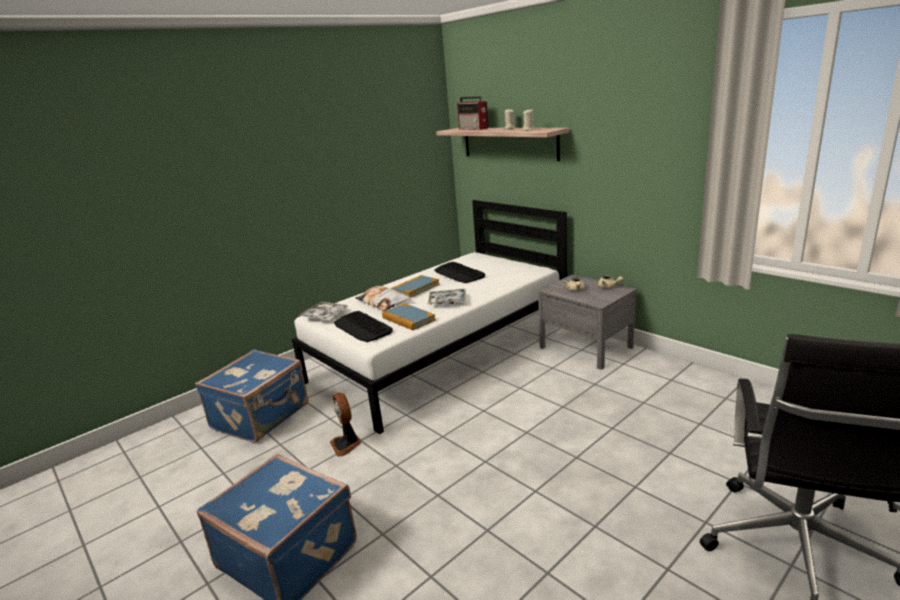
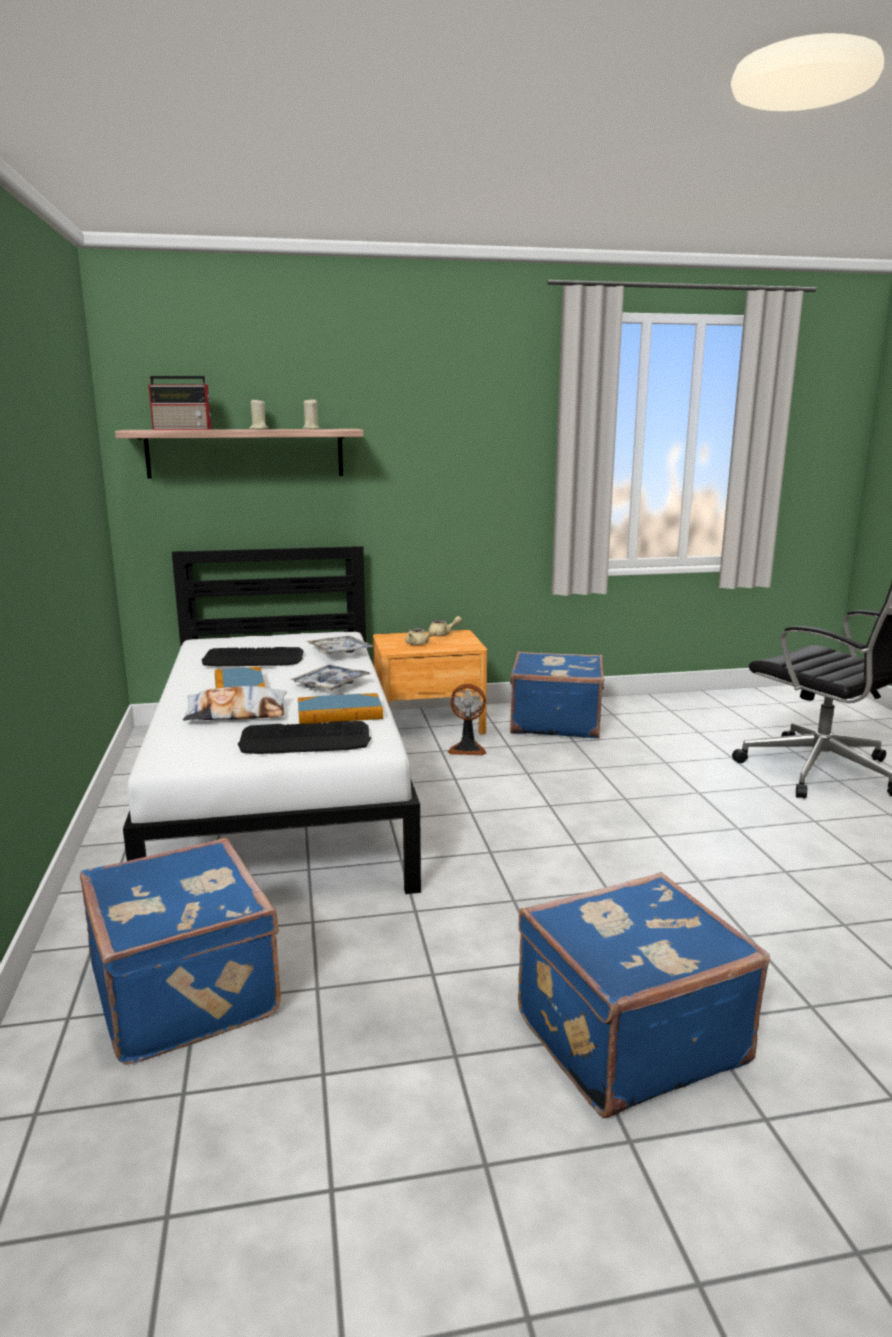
camera: 60 degrees left, 5 degrees down
(324, 315) = (188, 754): tray -> tray (339, 651)
(346, 444) = (410, 925): fan -> fan (467, 749)
(585, 347) = (428, 723): grey nightstand -> brown nightstand
(663, 383) = (555, 723): none -> blue suitcase

